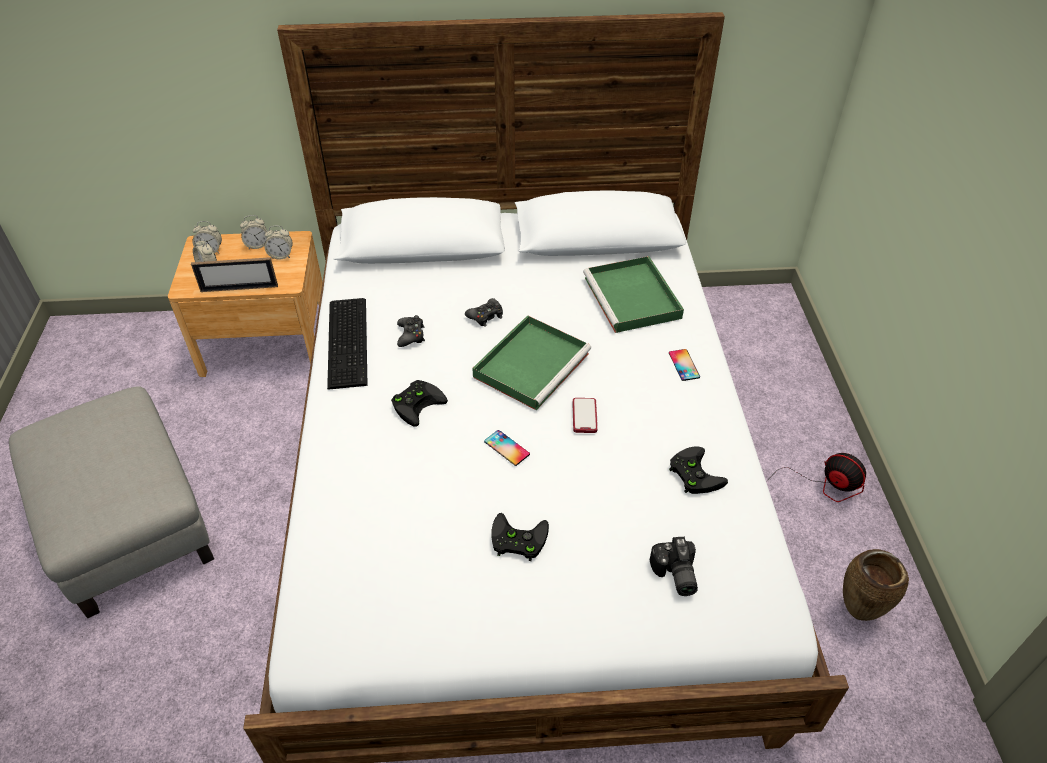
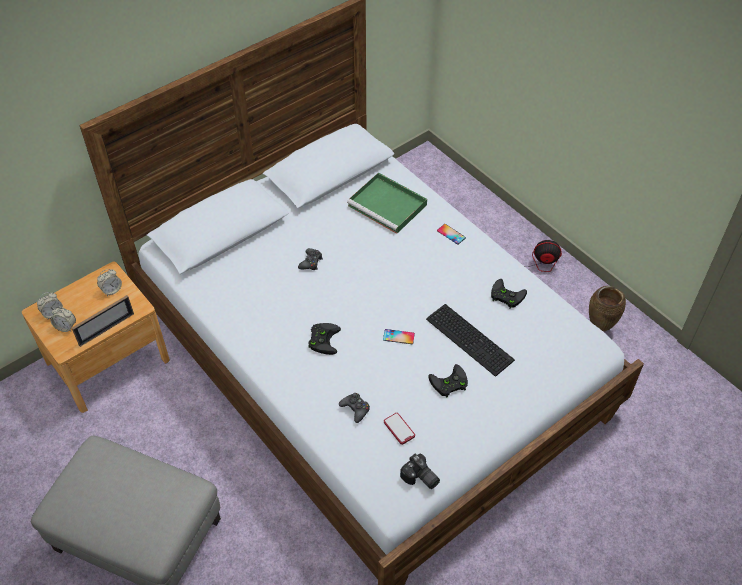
camera: 35 degrees left, 5 degrees up
(257, 245) = (84, 291): alarm clock -> none
(350, 341) = (241, 323): keyboard -> keyboard (470, 338)
(411, 335) = (276, 299): black game controller -> black game controller (355, 409)
(532, 363) = (367, 278): green tray -> none
(584, 416) = (424, 294): phone -> phone (399, 429)
(674, 575) = (539, 355): camera -> camera (420, 478)

